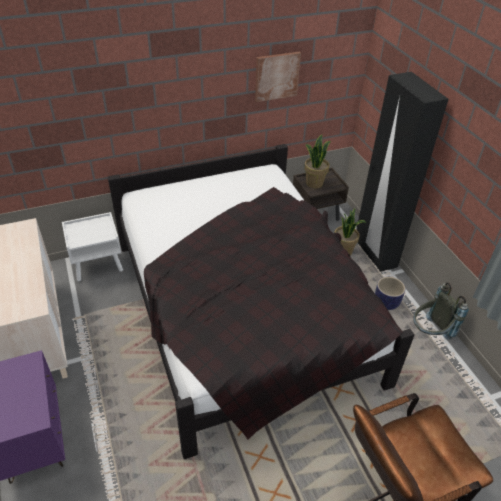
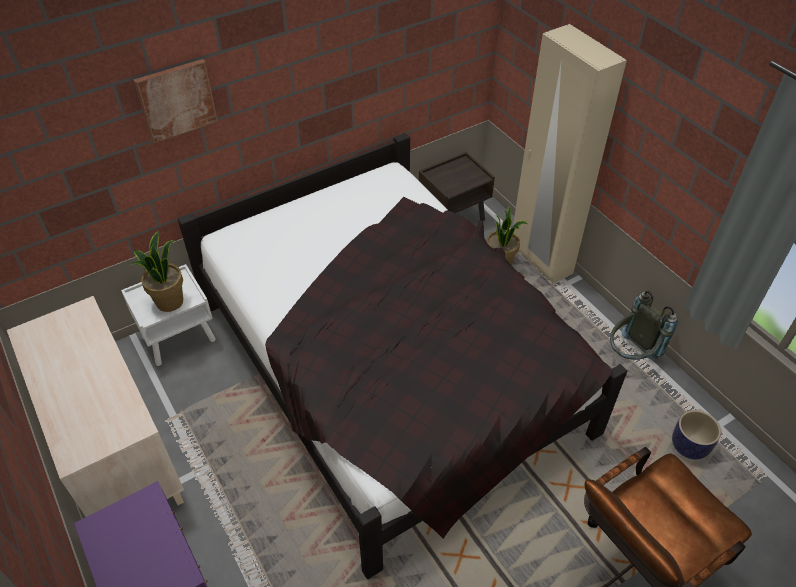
camera: 10 degrees left, 5 degrees up
(276, 76) = (387, 47): picture -> picture (176, 100)
(314, 183) = (448, 178): potted plant -> potted plant (169, 301)
(375, 253) = (540, 259): black wardrobe -> beige wardrobe
(386, 302) = (569, 324): planter -> planter (689, 446)

